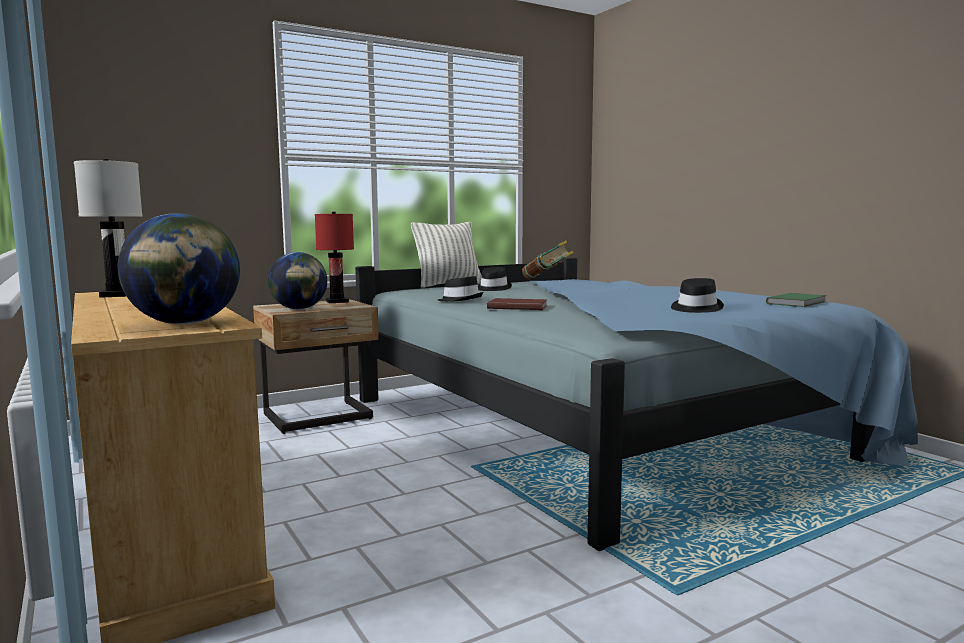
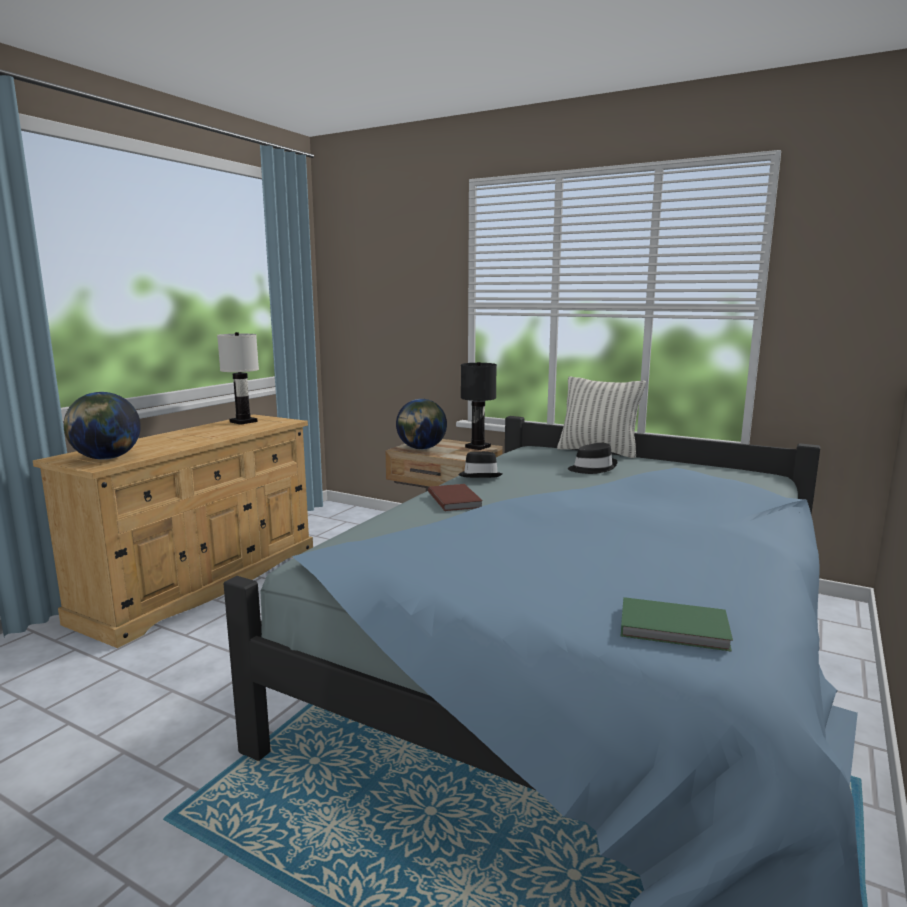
camera: 60 degrees right, 5 degrees up
(337, 301) = (478, 447): red table lamp -> black table lamp
(547, 280) = (697, 472): book -> none
(695, 308) = (499, 570): black hat -> none

